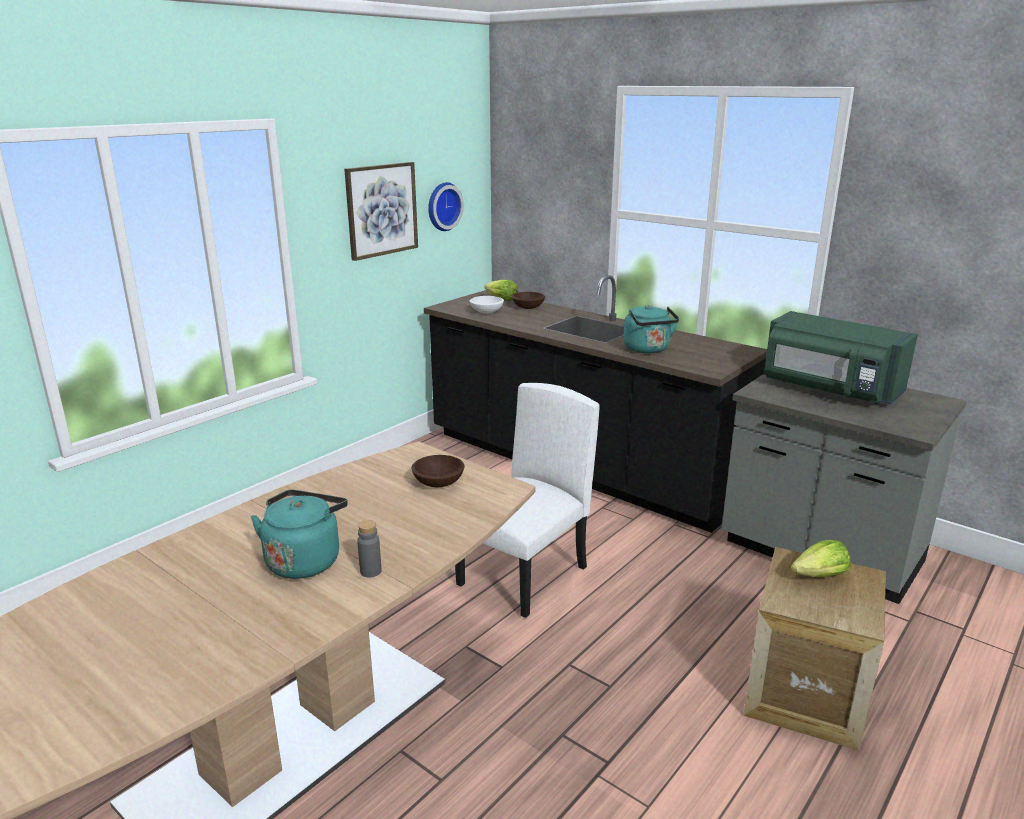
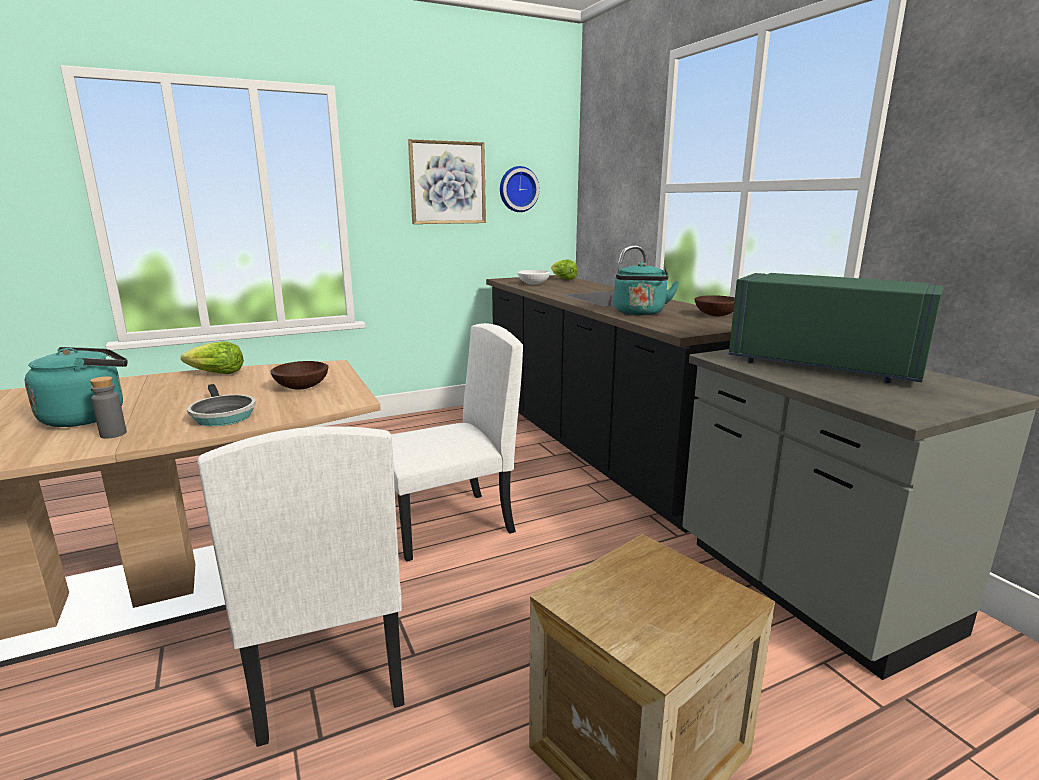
camera: 25 degrees right, 5 degrees down
(427, 529) = (222, 415): none -> frying pan
(528, 307) = (577, 284): brown bowl -> brown bowl (716, 315)
(553, 715) = (326, 663): none -> white chair
(820, 576) = (663, 581): lettuce -> lettuce (216, 374)
(828, 389) = (825, 364): green microwave -> green microwave turned 150 degrees clockwise

